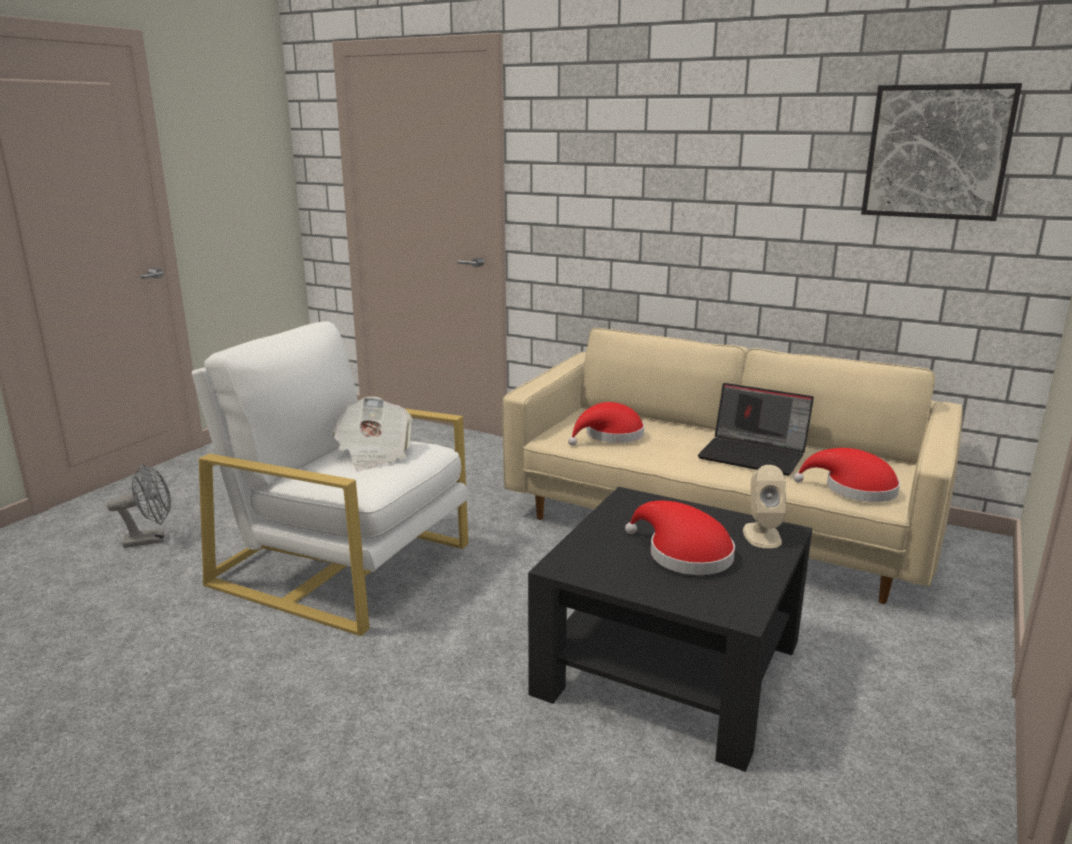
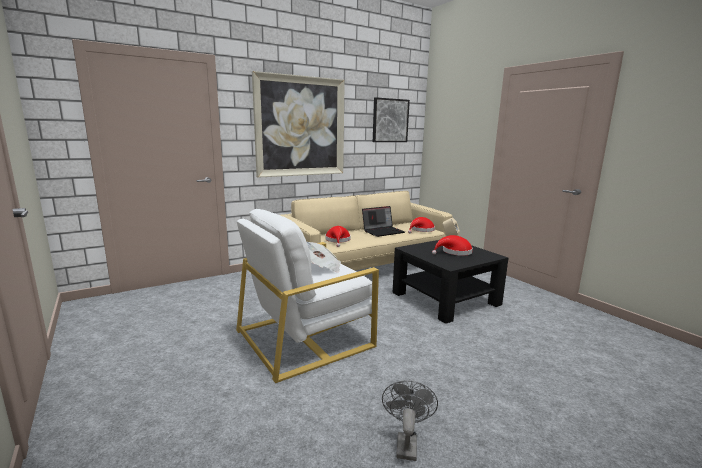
camera: 60 degrees left, 5 degrees down
(151, 539) = (181, 396): grey fan -> grey fan (406, 442)
(657, 169) = (300, 127): none -> picture

